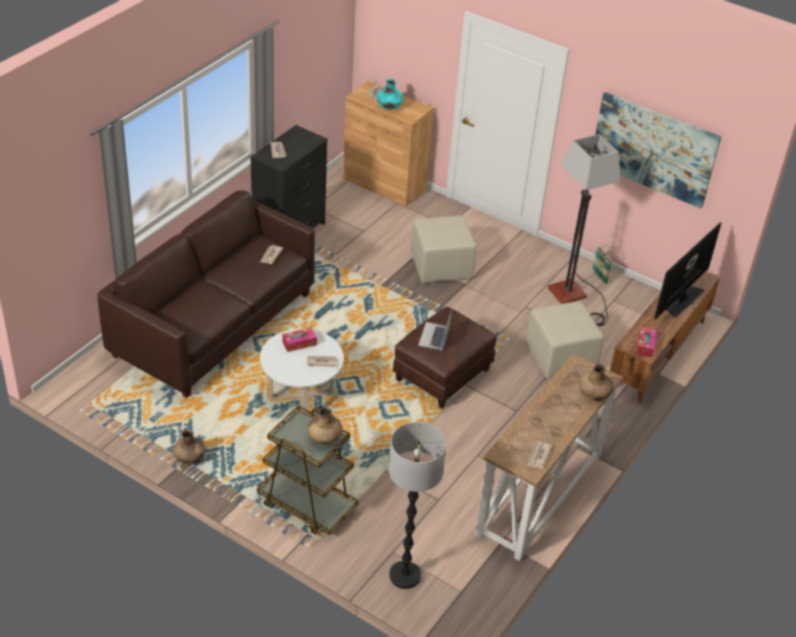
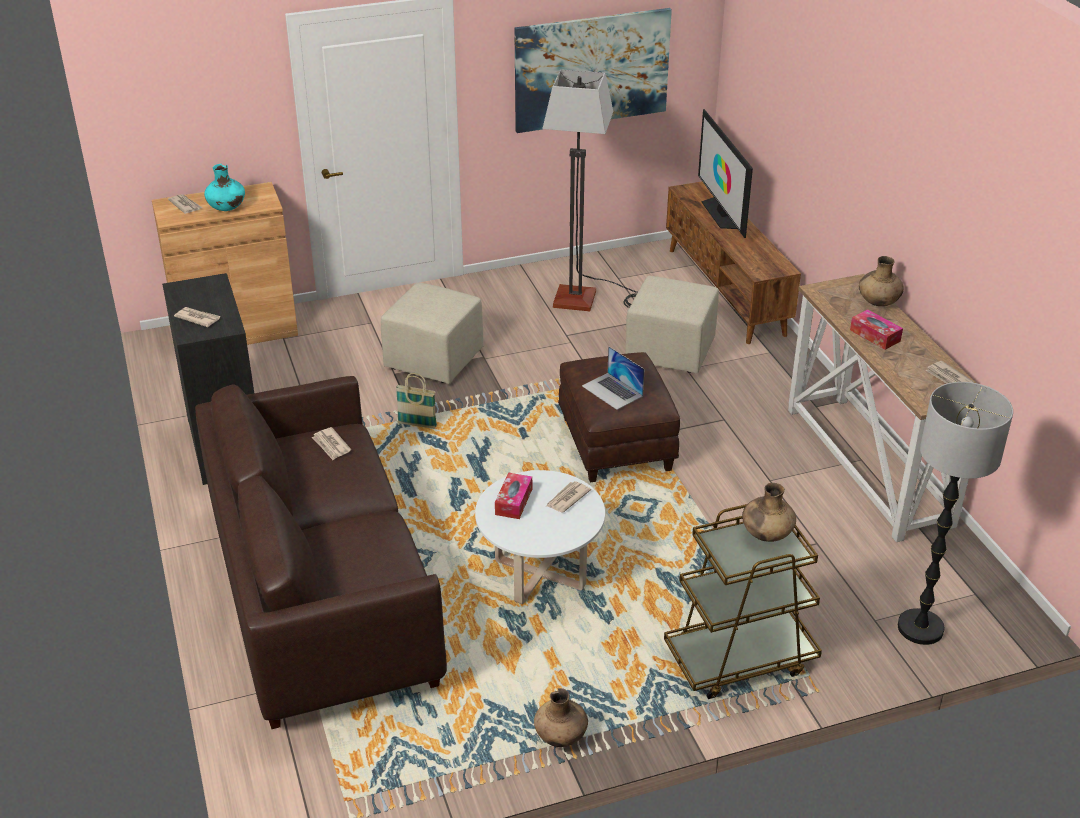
camera: 50 degrees left, 5 degrees down
(599, 277) = (573, 269): basket -> basket (417, 425)
(645, 345) = (770, 264): tissue box -> tissue box (875, 335)

